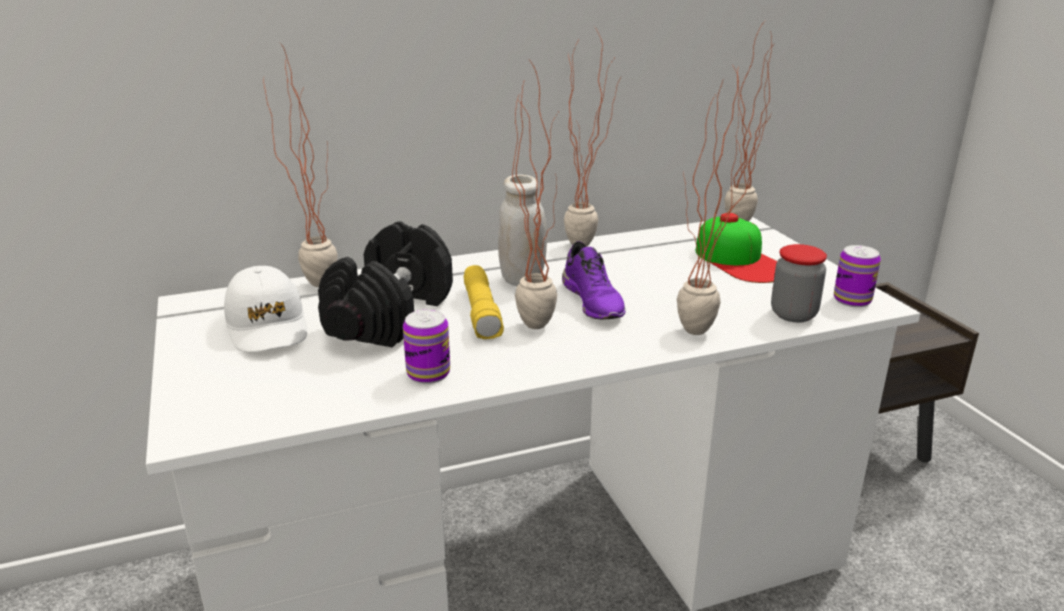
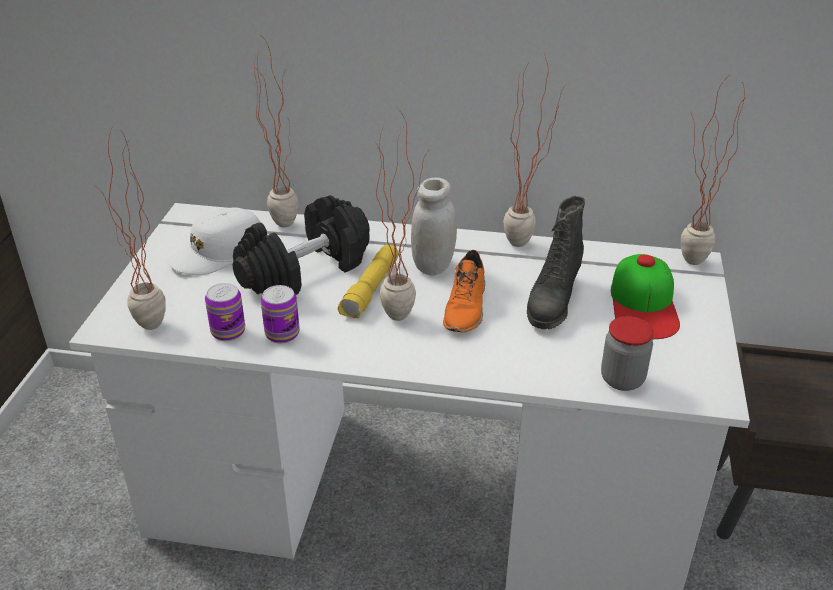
camera: 30 degrees right, 10 degrees up
(267, 326) = (218, 253): white cap -> white cap turned 45 degrees clockwise
(594, 301) = (466, 308): purple shoe -> orange shoe
(664, 278) = (552, 302): none -> black boot
(706, 336) = (519, 374): potted plant -> potted plant (150, 332)
(852, 300) = (697, 383): can -> can (228, 331)

